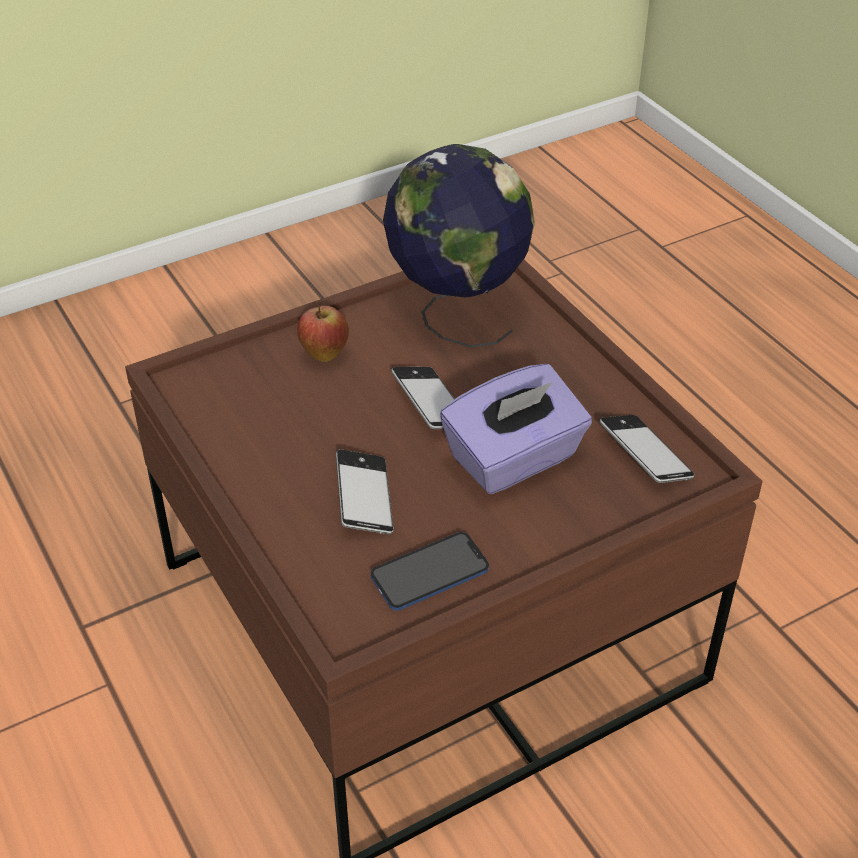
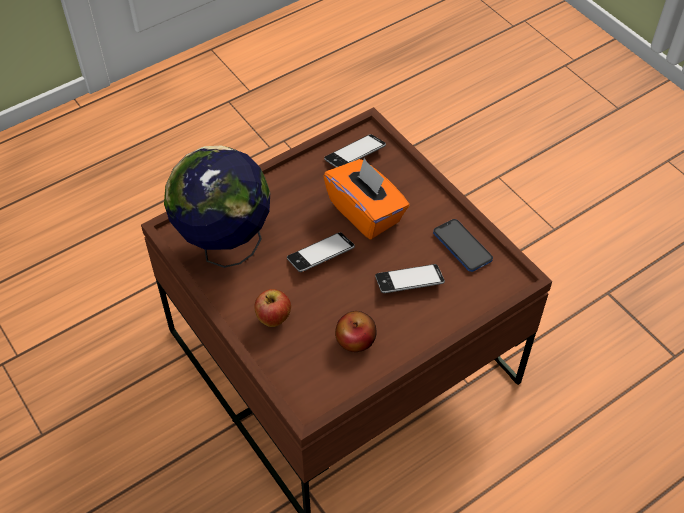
camera: 95 degrees left, 10 degrees up
(270, 431) = (355, 340): none -> apple
(514, 459) = (366, 212): purple tissue box -> orange tissue box

